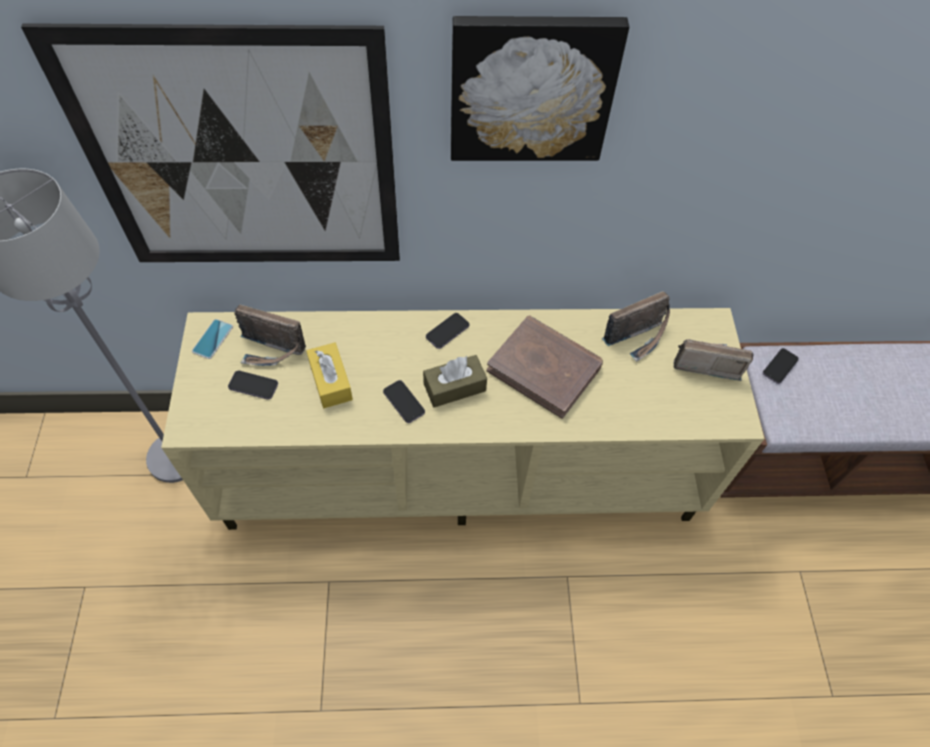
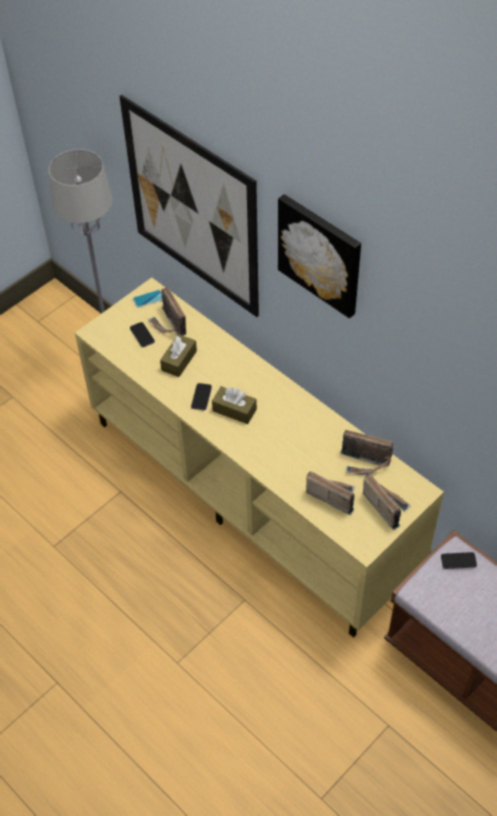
camera: 50 degrees right, 5 degrees down
(331, 381) = (179, 360): yellow tissue box -> brown tissue box
(447, 331) = (264, 380): phone -> none
(544, 368) = (292, 437): brown book -> none
(649, 395) = (331, 495): none -> radio

